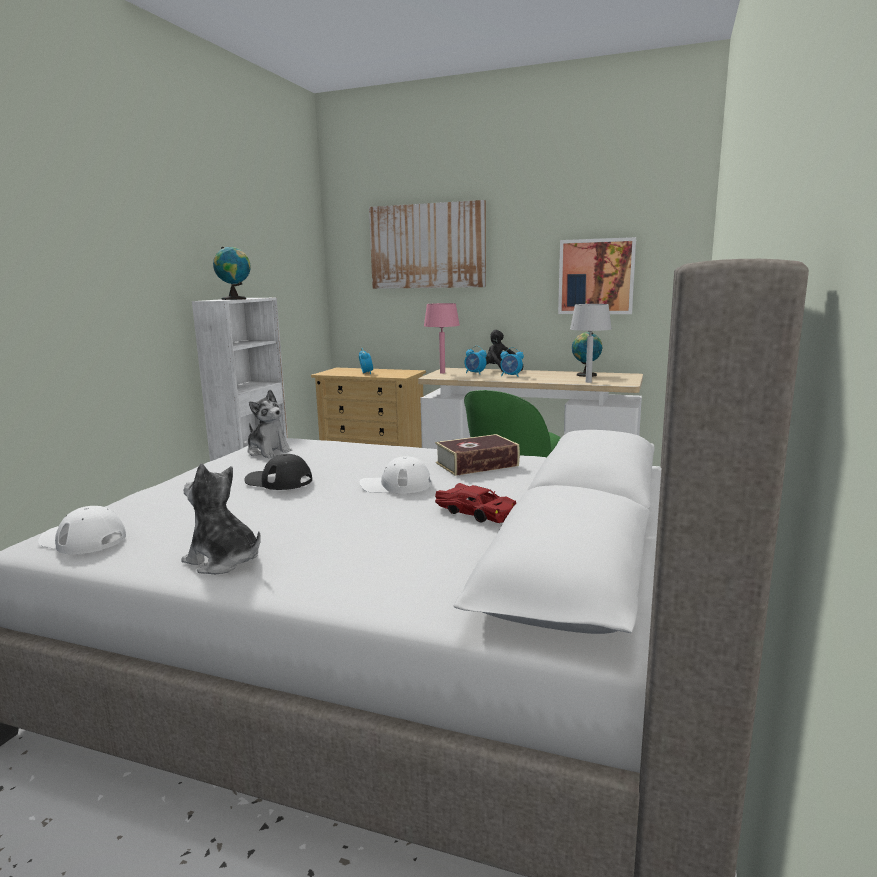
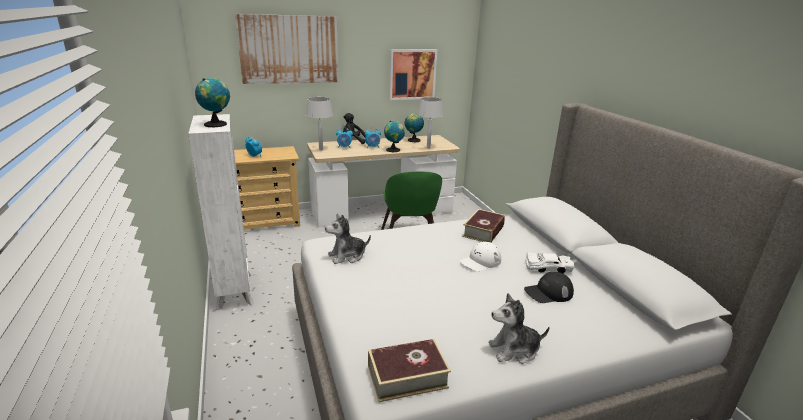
camera: 40 degrees left, 10 degrees up
(83, 540) = (407, 376): white cap -> book
(269, 452) = (347, 256): plush toy -> plush toy turned 150 degrees clockwise
(278, 481) = (414, 280): black cap -> black cap (548, 292)
(442, 373) = (320, 149): pink table lamp -> grey table lamp
(475, 513) = (548, 268): red toy car -> white toy car
(532, 380) = (394, 150): none -> globe

